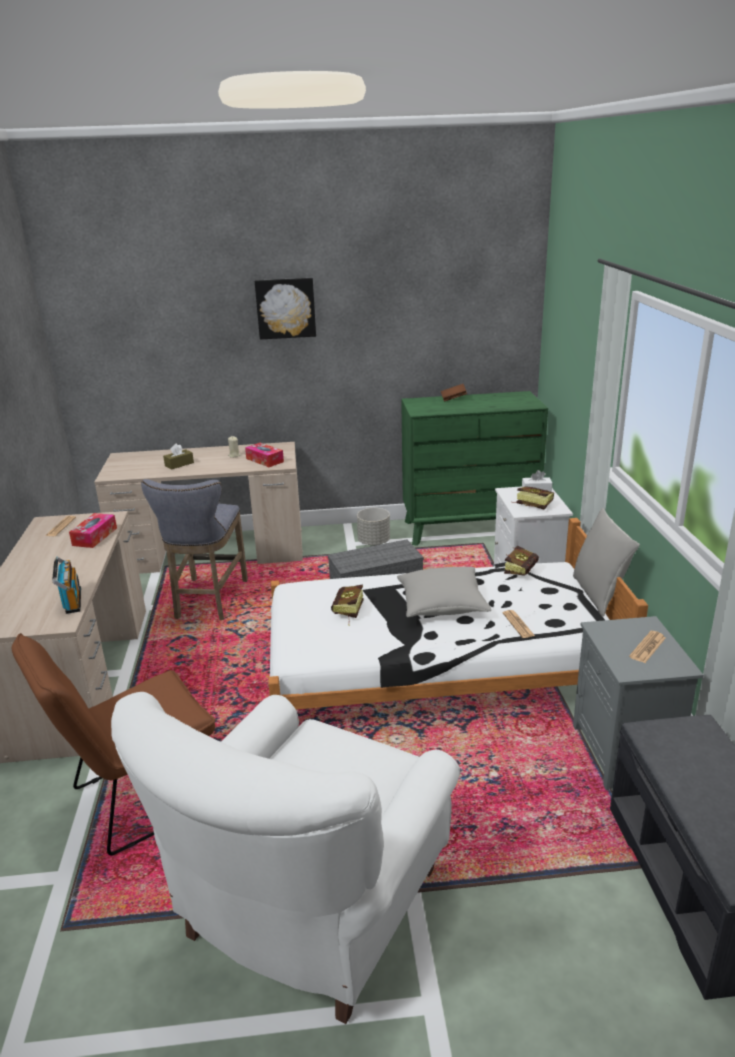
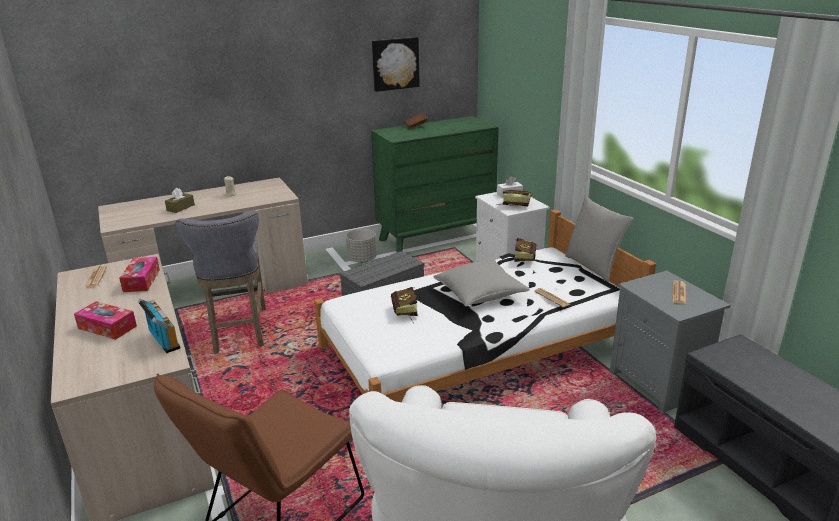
camera: 20 degrees left, 0 degrees up
(264, 460) = (264, 195): tissue box -> tissue box (107, 327)
(285, 308) = (265, 52): picture -> picture (395, 63)

